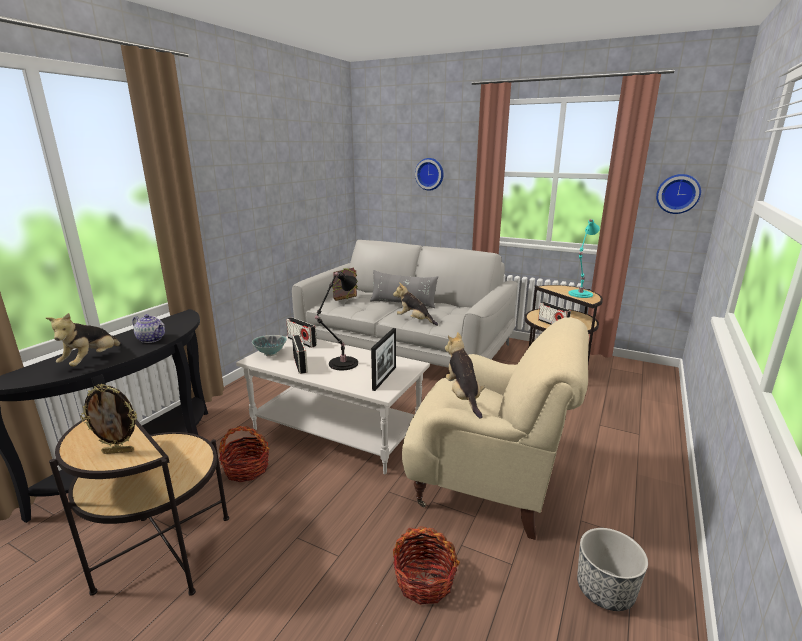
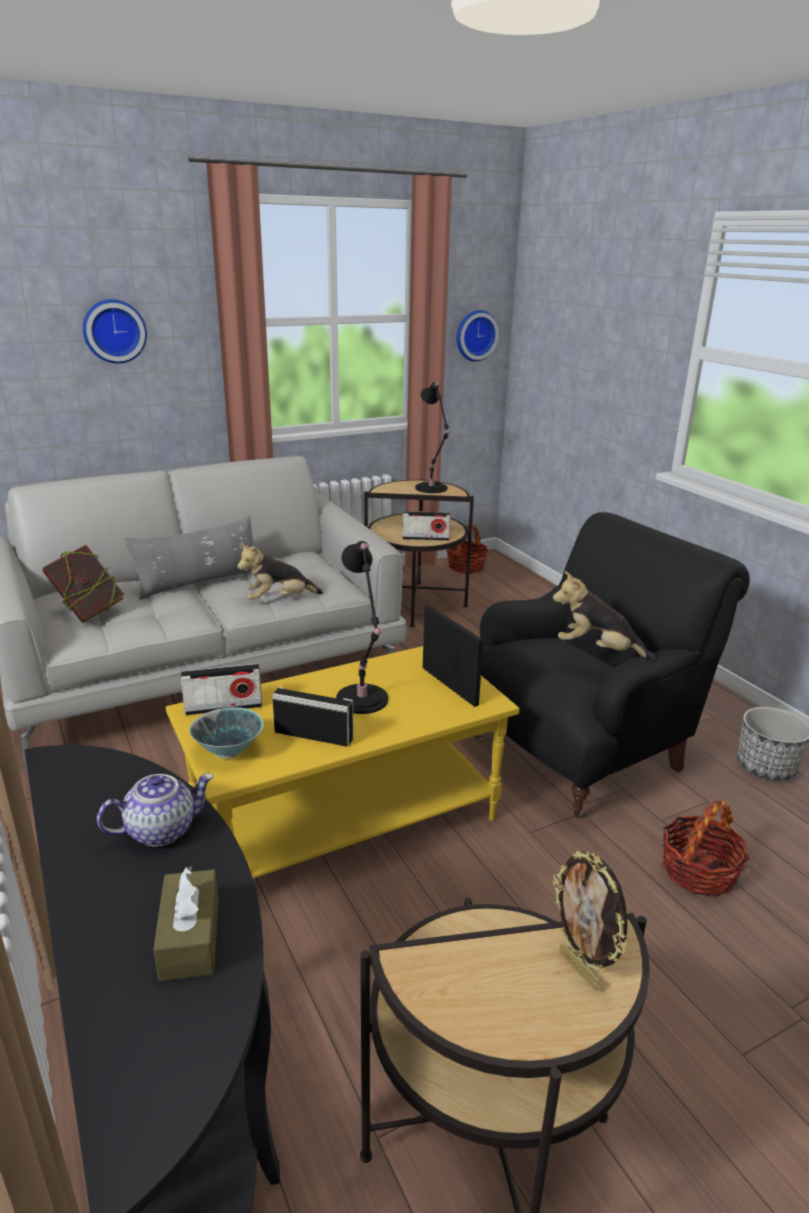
camera: 55 degrees left, 5 degrees up
(91, 361) = (190, 938): plush toy -> brown tissue box
(119, 451) = (581, 970): picture frame -> picture frame turned 120 degrees clockwise
(246, 469) = (346, 960): basket -> basket (466, 567)
(337, 430) = (346, 819): white coffee table -> yellow coffee table
(489, 483) = (578, 752): beige armchair -> black armchair
(579, 295) = (432, 489): turquoise table lamp -> black table lamp

